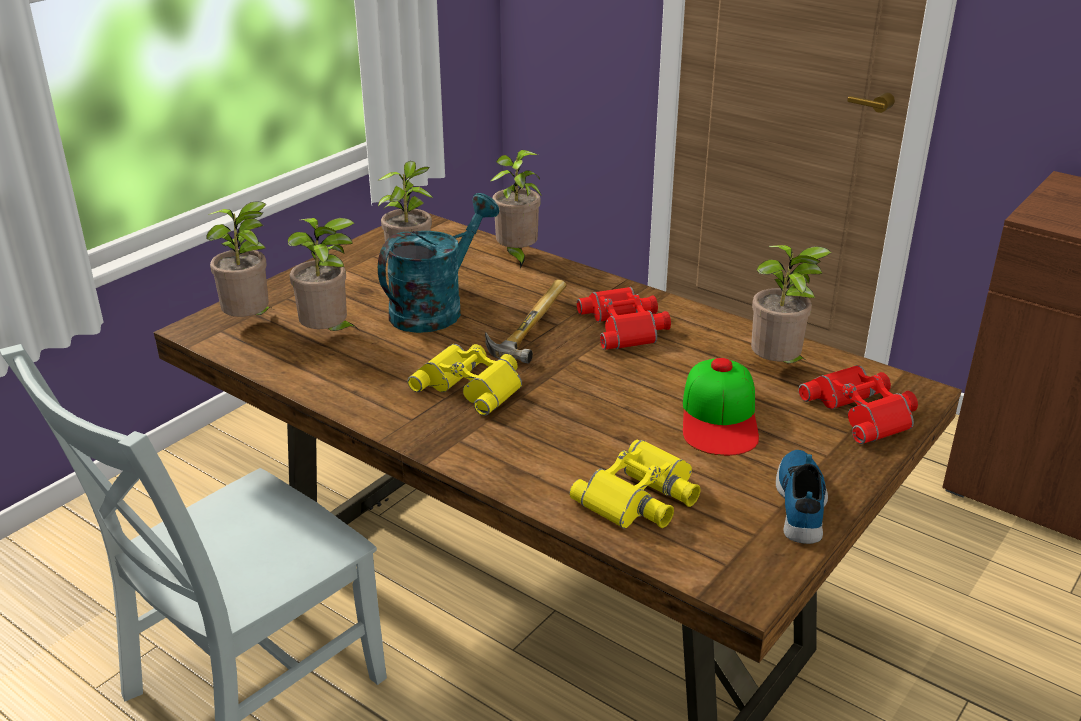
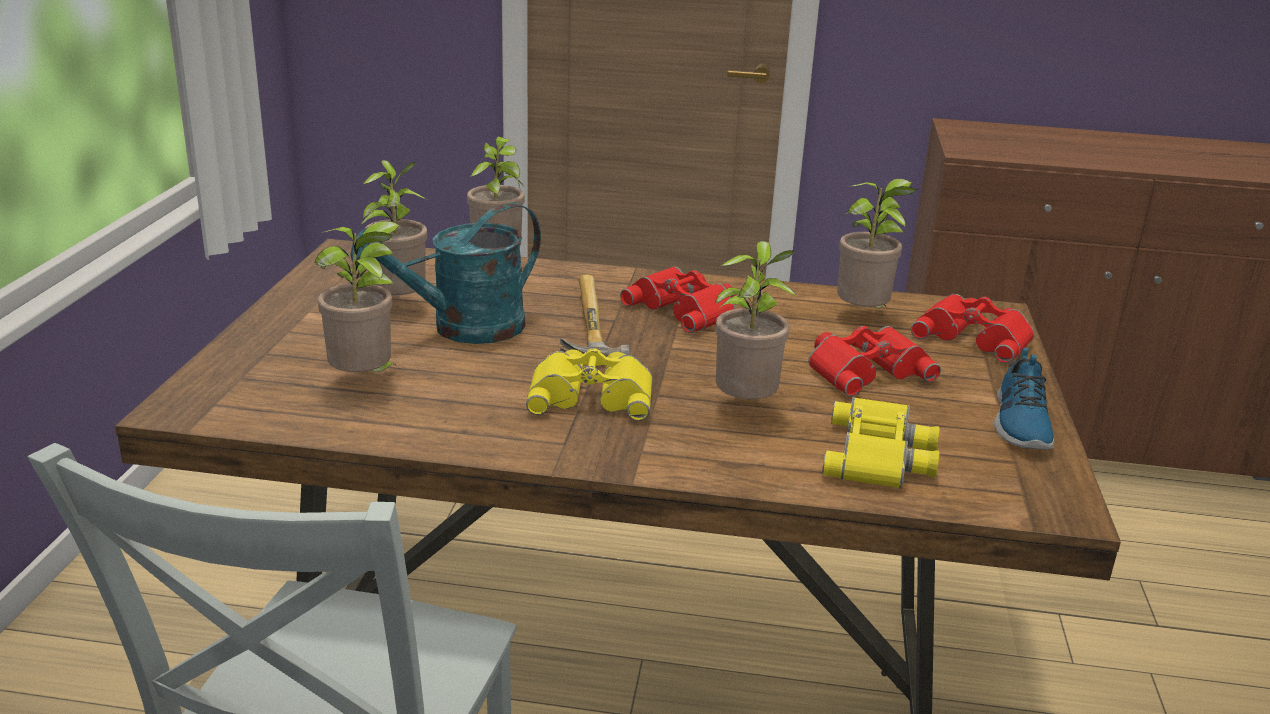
camera: 30 degrees left, 5 degrees down
(251, 322) = (246, 387): potted plant -> potted plant (746, 406)
(435, 308) = (463, 329): turquoise watering can -> turquoise watering can turned 135 degrees counterclockwise
(720, 417) = (865, 369): cap -> red binoculars
(802, 503) = (1019, 423): shoe -> shoe turned 150 degrees counterclockwise

